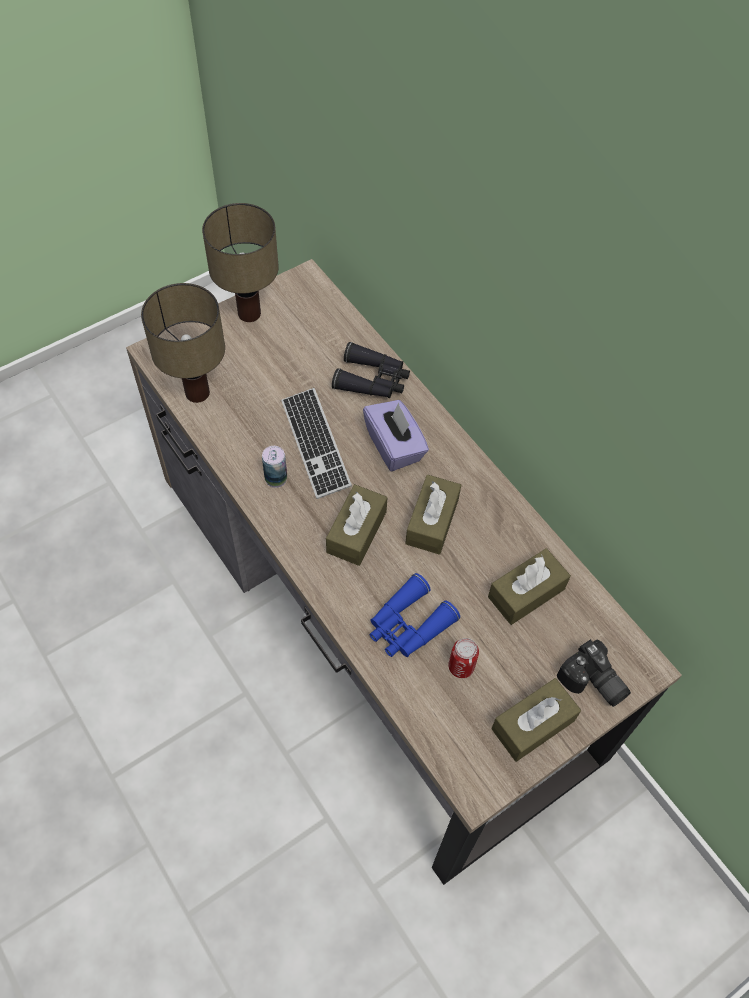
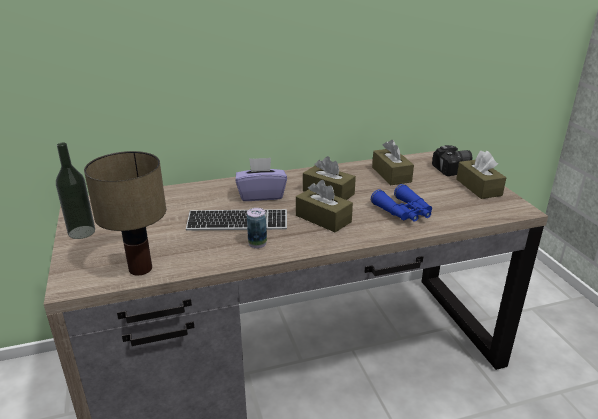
camera: 70 degrees left, 30 degrees down
(248, 312) = (82, 232): table lamp -> bottle
(372, 380) = (199, 193): black binoculars -> none
(461, 666) = (437, 201): can -> none

